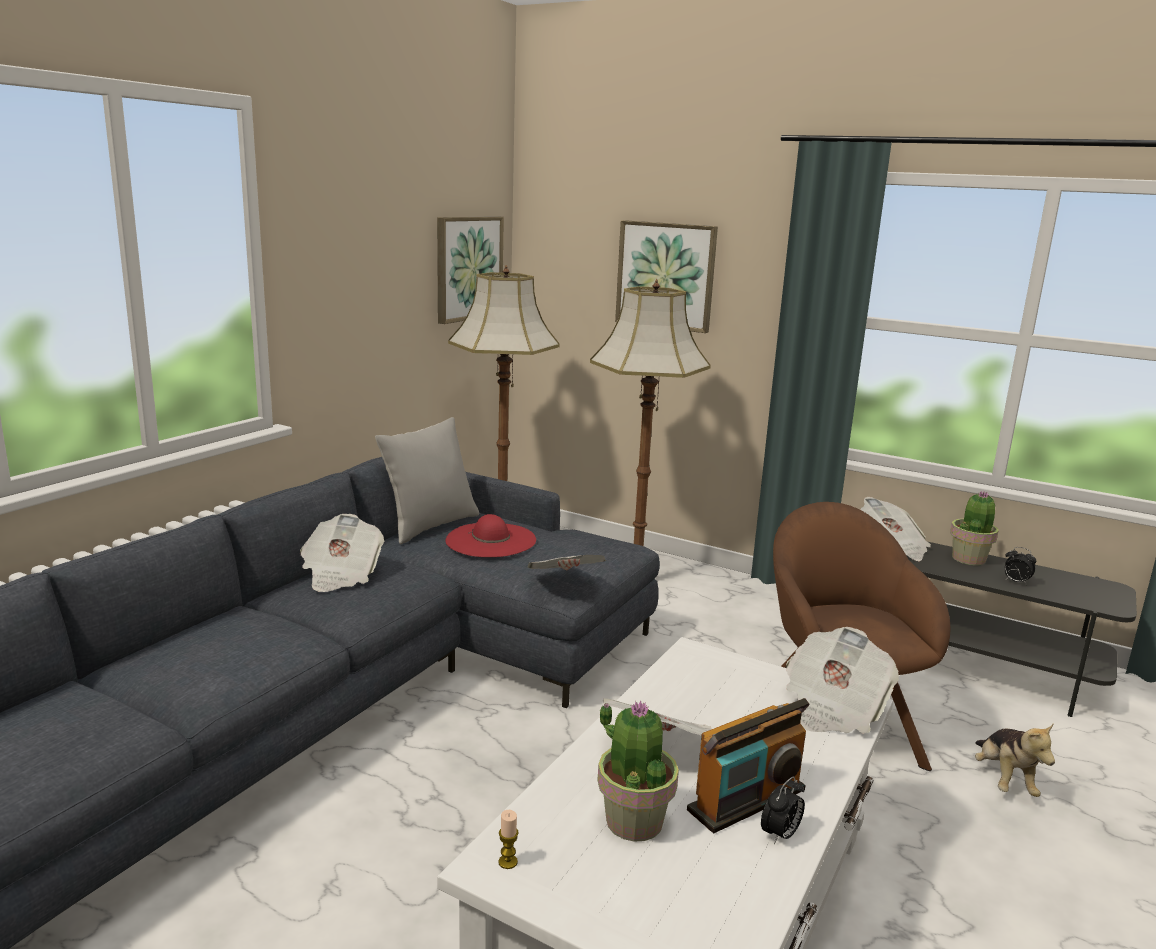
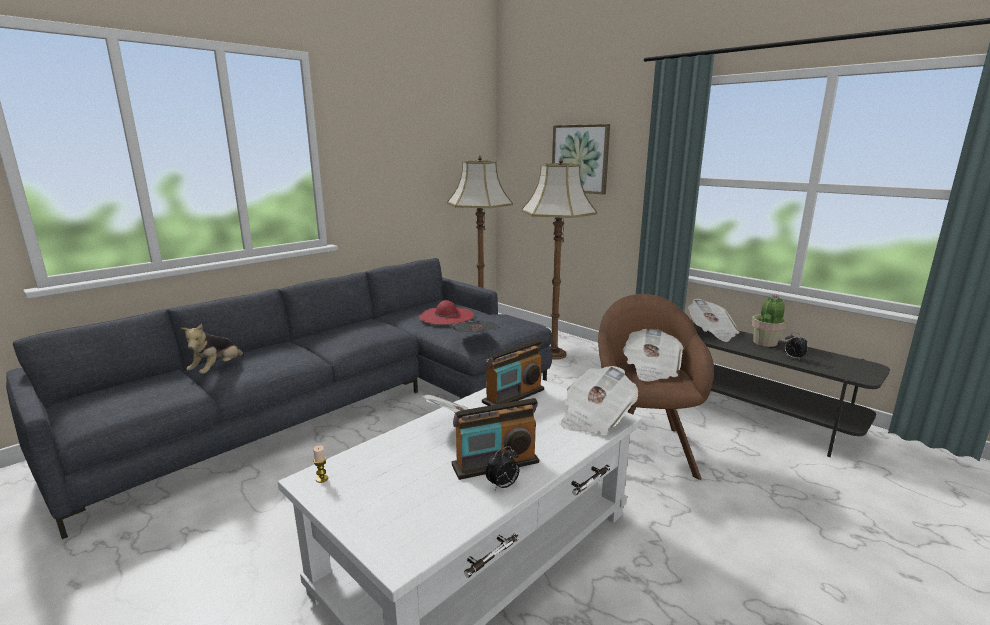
camera: 15 degrees right, 0 degrees up
(341, 574) = (348, 328): newspaper -> newspaper (651, 369)
(430, 526) = (418, 308): grey pillow -> none
(468, 268) = (463, 159): picture -> none
(634, 820) = (414, 466): potted plant -> none
(698, 681) = (513, 396): none -> radio
(1004, 780) = (753, 491): plush toy -> plush toy (217, 369)

